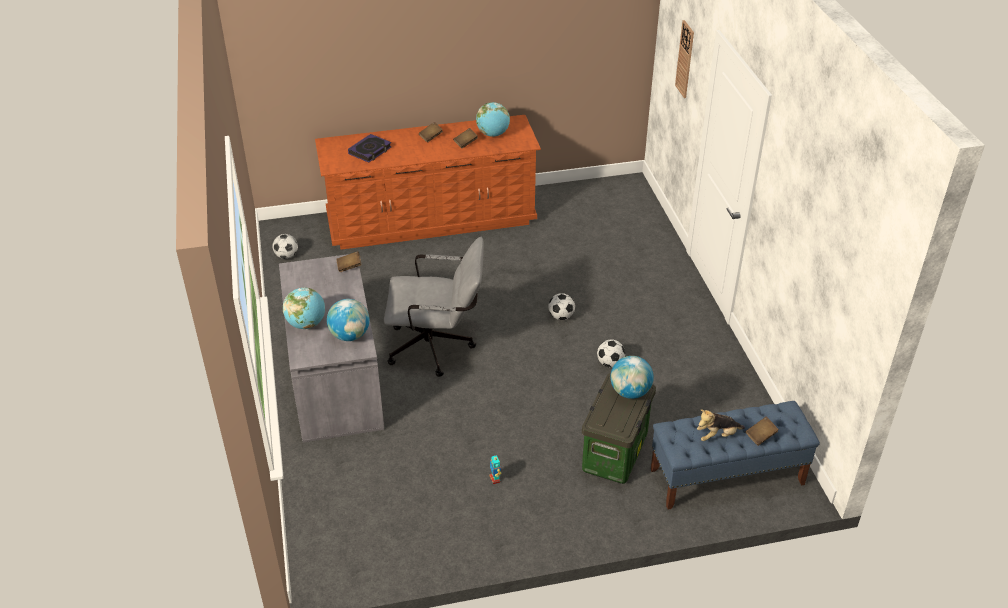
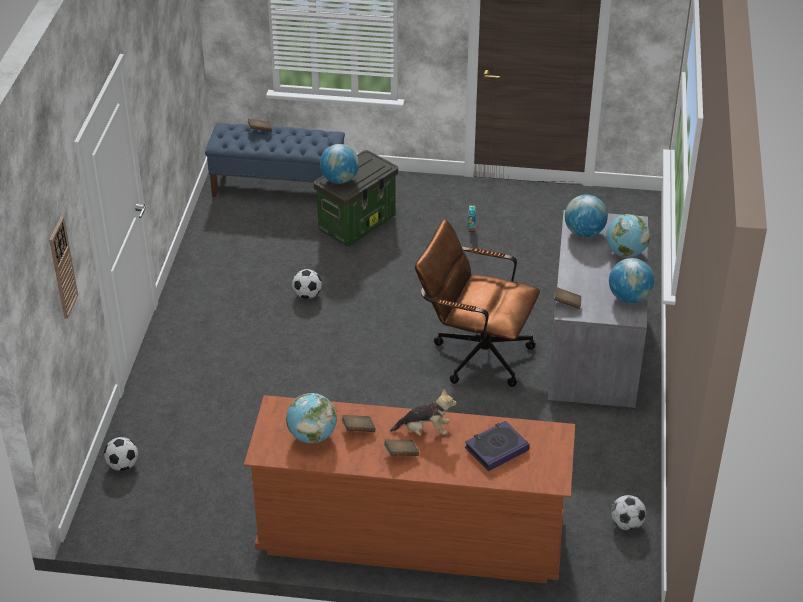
camera: 160 degrees left, 0 degrees up
(297, 283) = (629, 297): none -> globe
(438, 347) = (474, 353): grey office chair -> brown office chair
(561, 316) = (324, 354): football -> football (123, 465)
(717, 435) = (293, 138): plush toy -> plush toy (425, 430)

